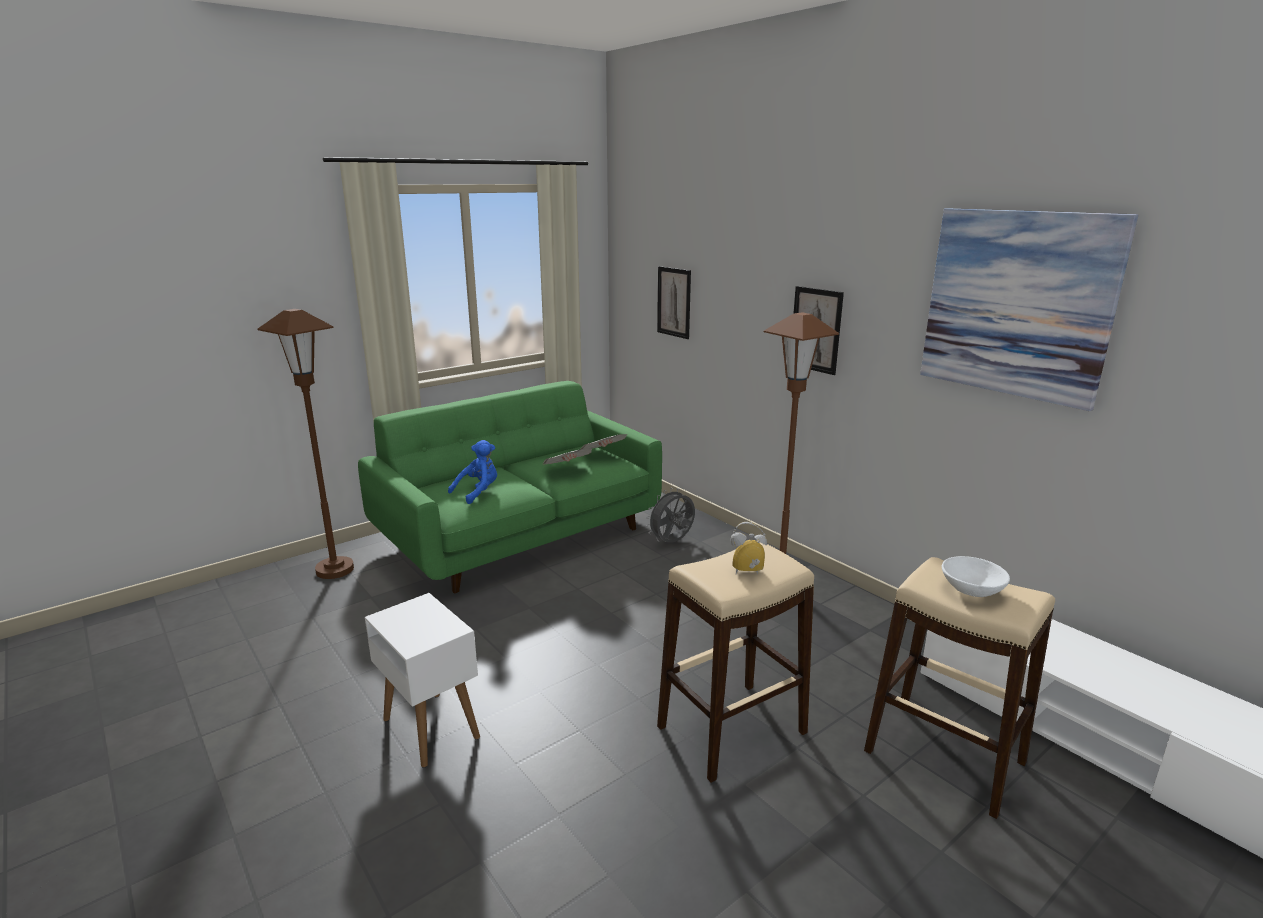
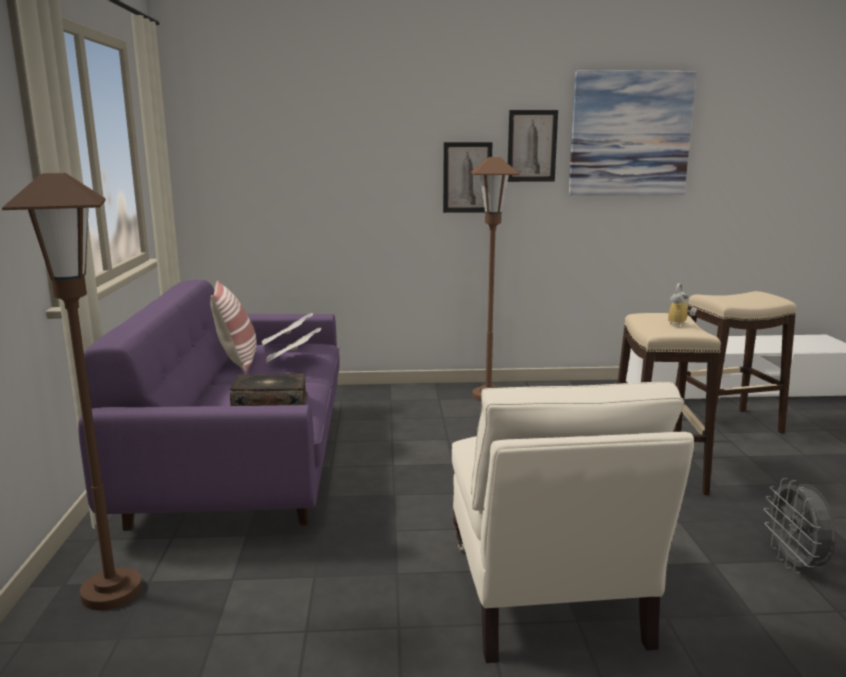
camera: 55 degrees left, 5 degrees down
(430, 728) = (545, 596): white side table -> beige armchair
(478, 492) = (270, 400): blue plush toy -> book
(520, 535) = (244, 461): green sofa -> purple sofa
(549, 455) = (237, 360): none -> pillow
(672, 542) = (375, 409): grey fan -> grey fan (795, 564)
(674, 302) = (283, 177): picture -> picture (532, 146)
(971, 590) = (743, 298): white bowl -> none

